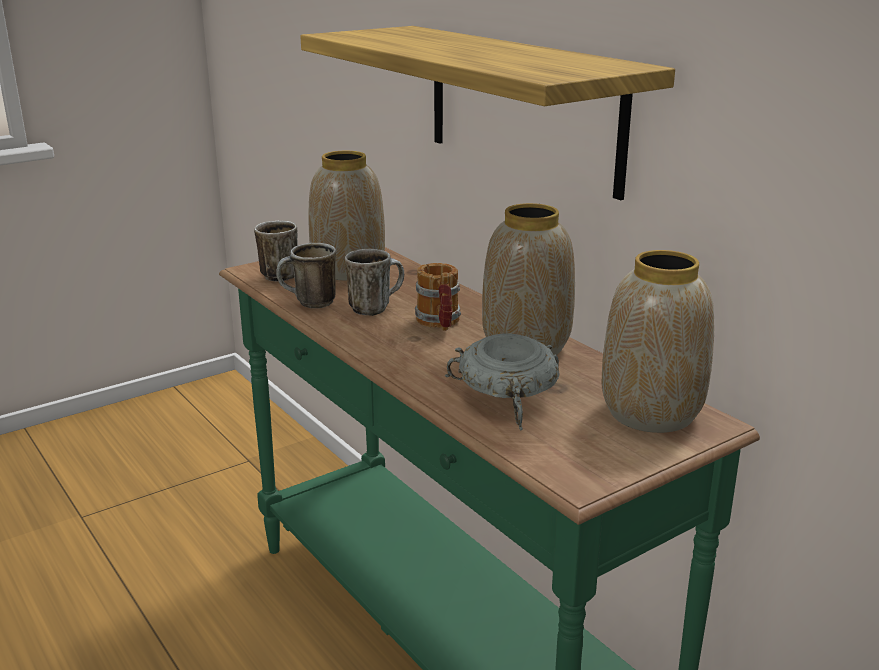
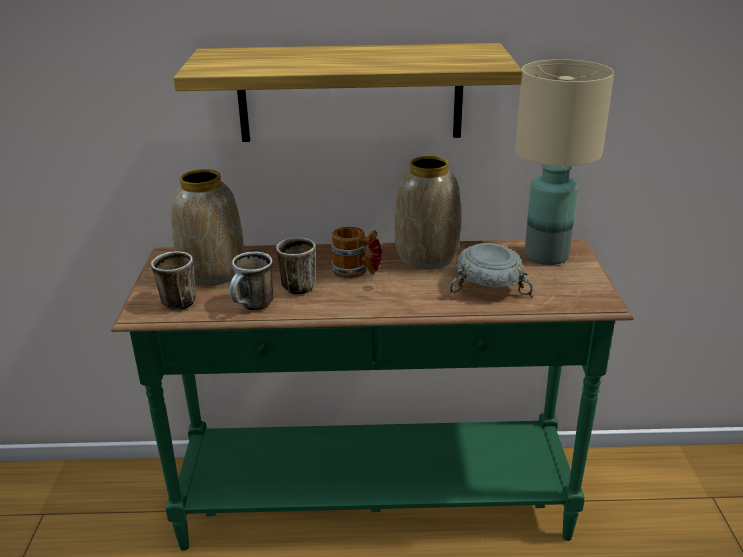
camera: 55 degrees left, 5 degrees up
(652, 414) = (547, 256): vase -> beige table lamp

